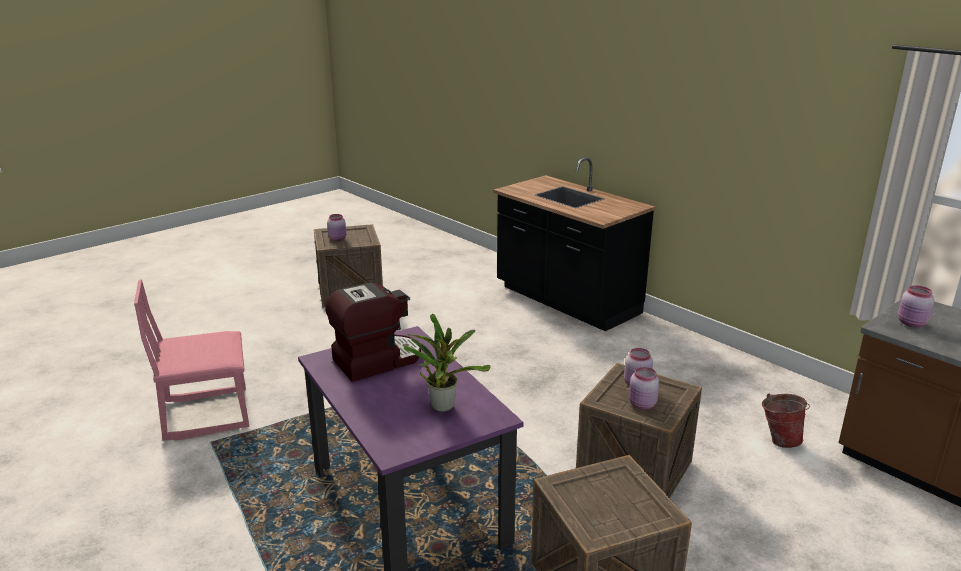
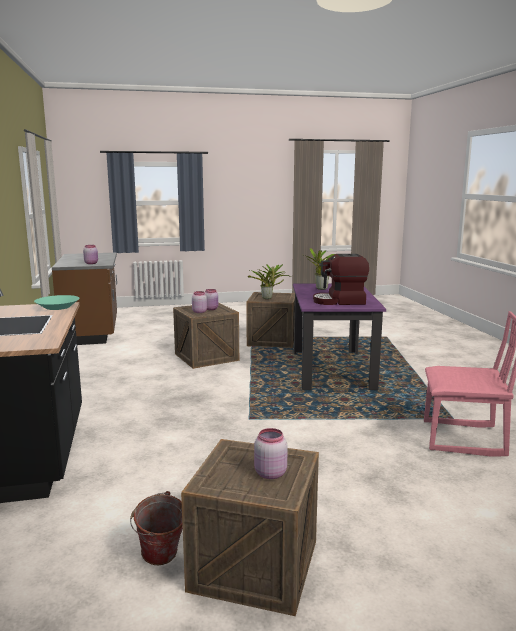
camera: 150 degrees left, 10 degrees down
(598, 215) = (57, 307): none -> turquoise bowl
(614, 495) = (268, 298): none -> potted plant
(779, 439) = (119, 351): bucket -> bucket (160, 560)

